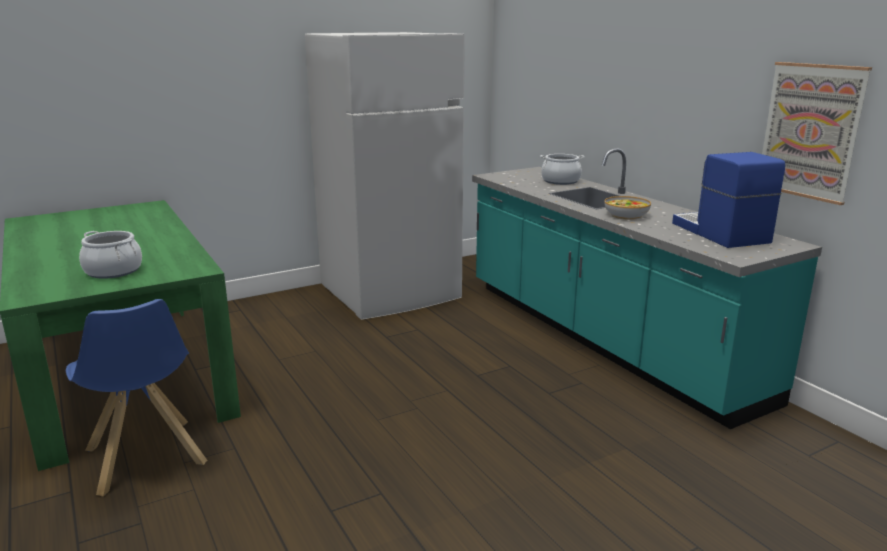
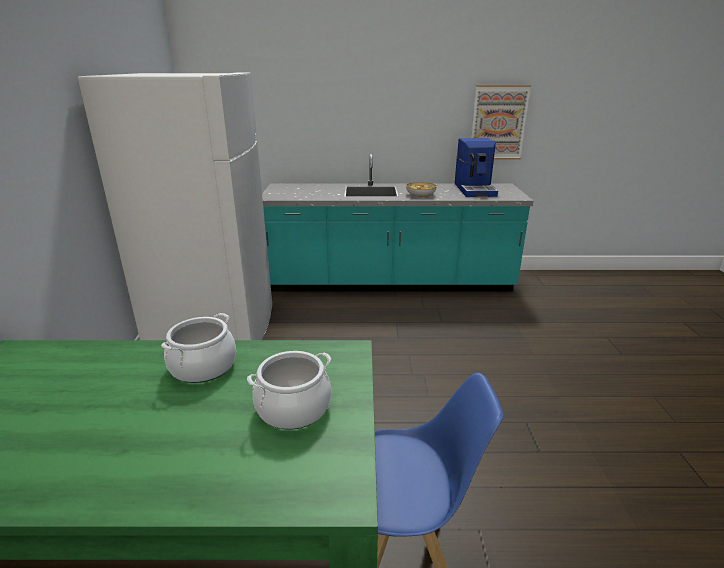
camera: 60 degrees left, 5 degrees up
(560, 181) = (320, 188): cooking pot -> cooking pot (203, 366)
(719, 233) = (475, 190): coffee machine -> coffee machine turned 105 degrees counterclockwise

